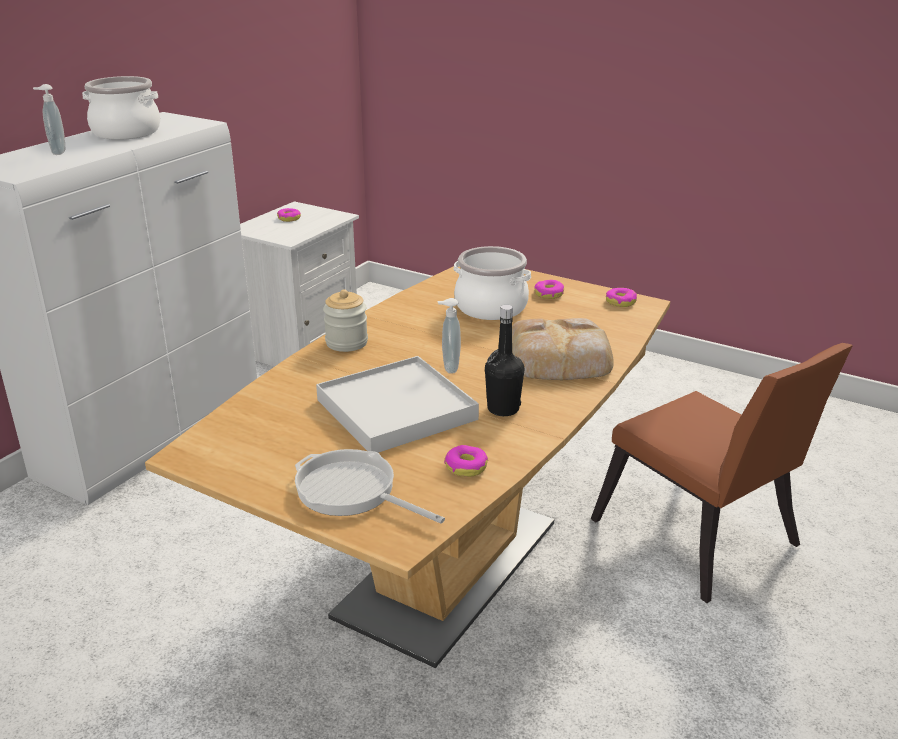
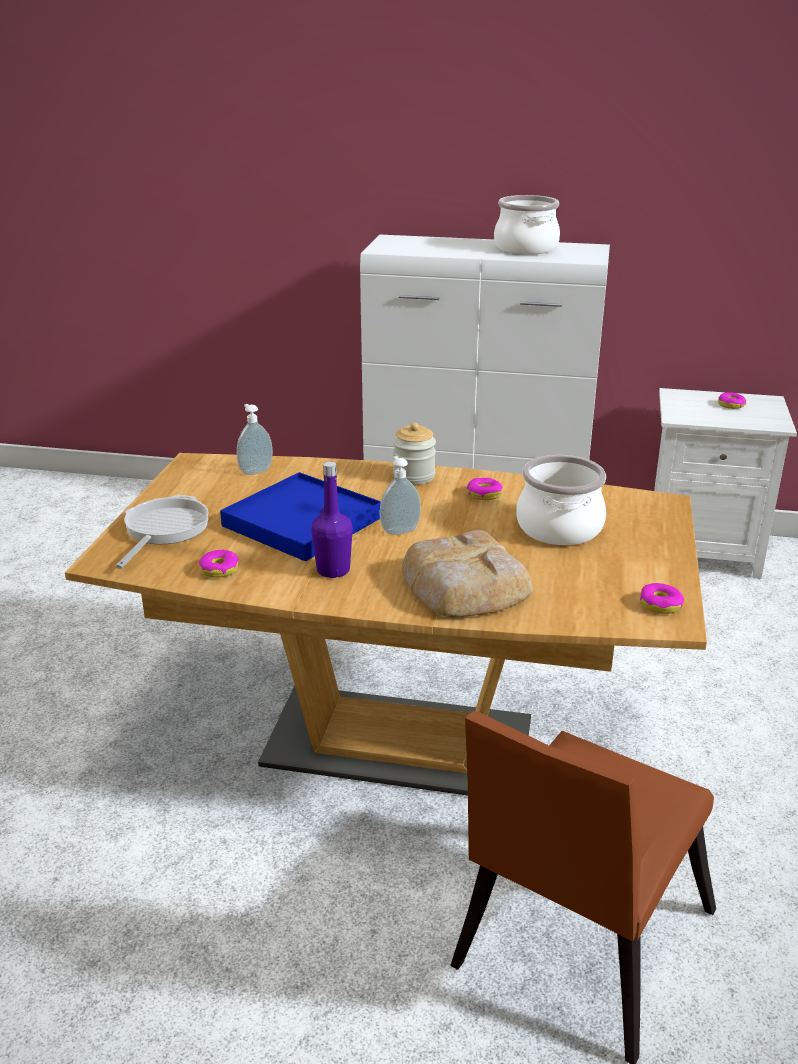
camera: 70 degrees right, 0 degrees up
(57, 152) = (446, 245): soap dispenser -> soap dispenser (255, 471)
(396, 409) = (303, 522): white tray -> blue tray
(503, 409) = (333, 570): black bottle -> purple bottle
(548, 294) = (632, 555): donut -> donut (484, 494)

